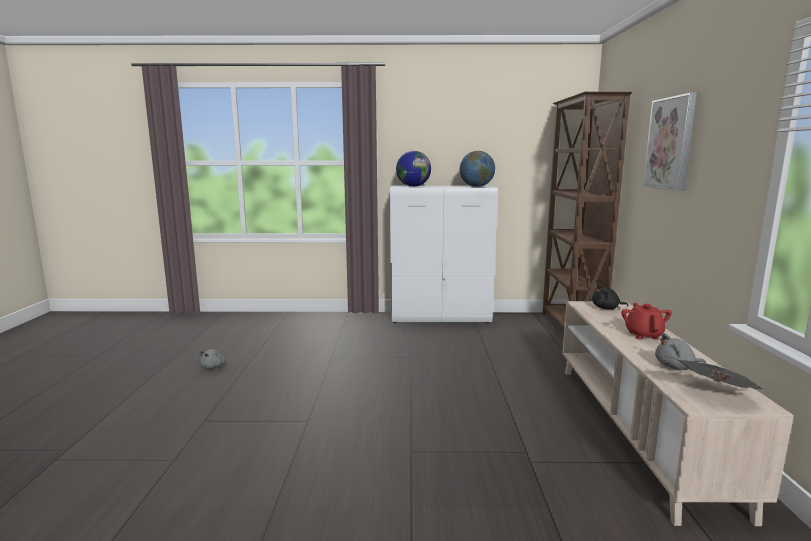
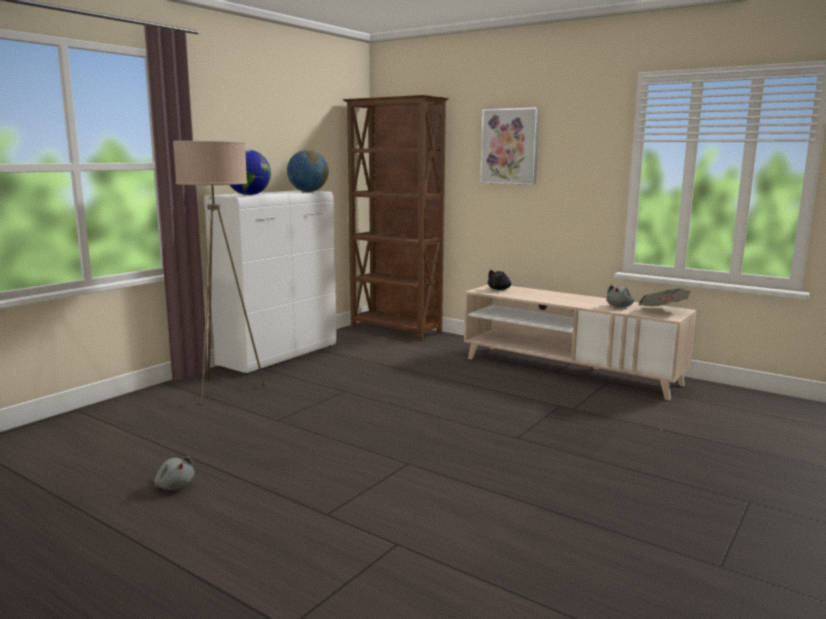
camera: 55 degrees left, 0 degrees up
(360, 327) = (225, 390): none -> beige floor lamp
(643, 335) = (562, 297): red teapot -> none

